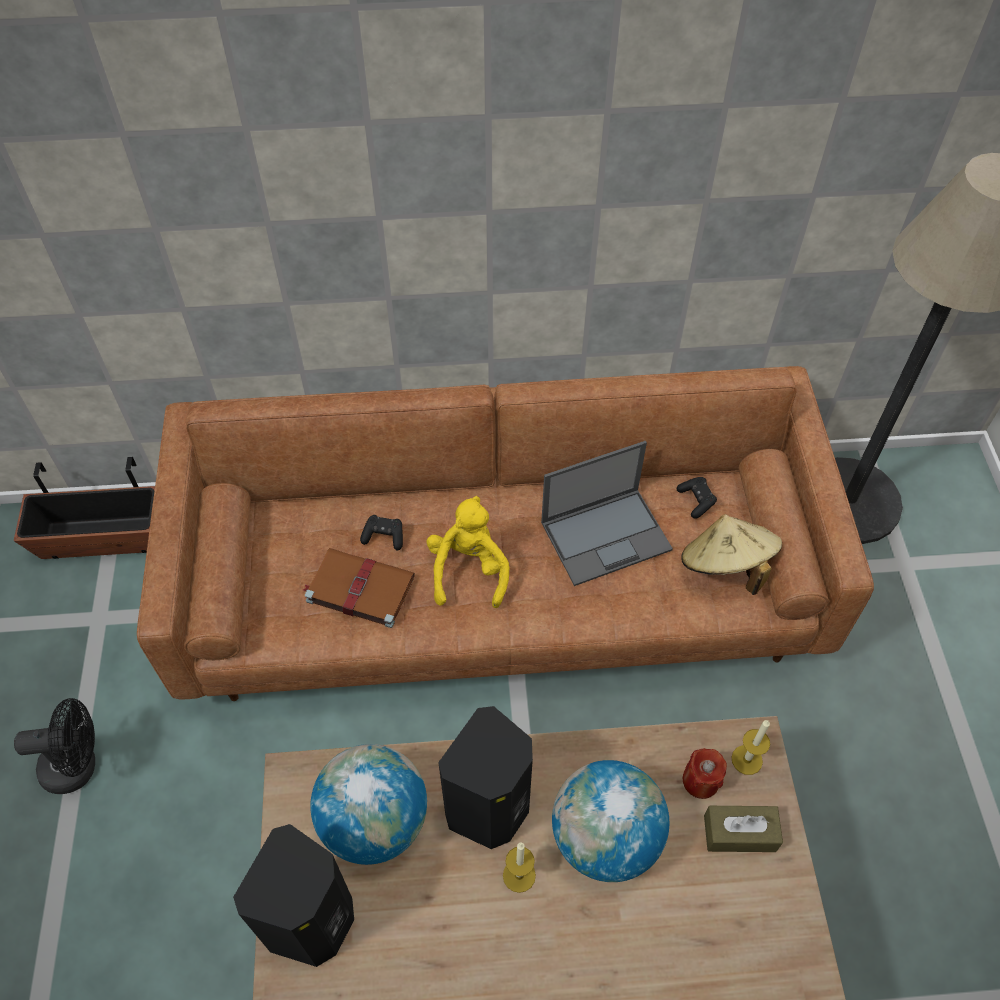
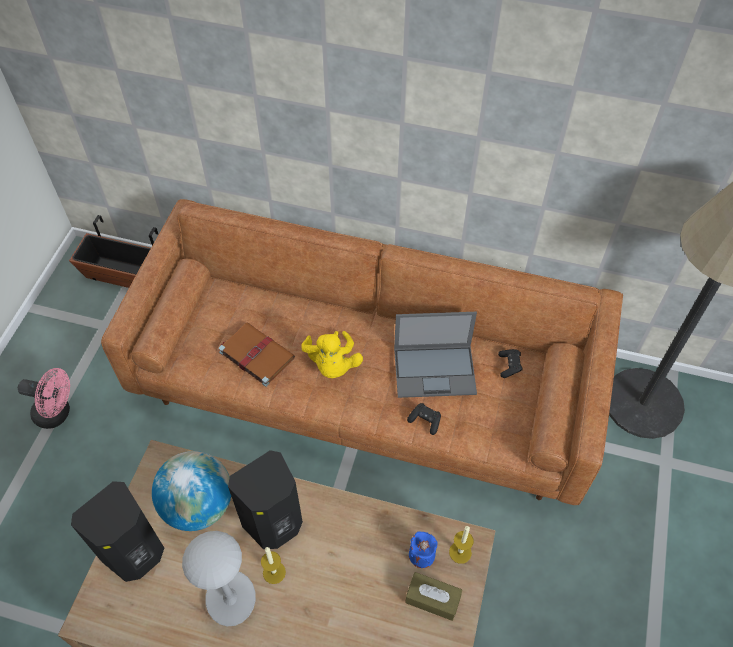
camera: 20 degrees right, 0 degrees up
(78, 766) = (57, 414): black fan -> pink fan
(384, 536) = (286, 325): black game controller -> black game controller (425, 421)
(469, 570) = (332, 365): yellow plush toy -> yellow plush toy turned 150 degrees clockwise
(475, 934) = (230, 599): none -> grey table lamp
(605, 838) = (340, 569): globe -> none
(700, 781) = (421, 555): red candle -> blue candle
(725, 566) = (509, 417): beige hat -> none

